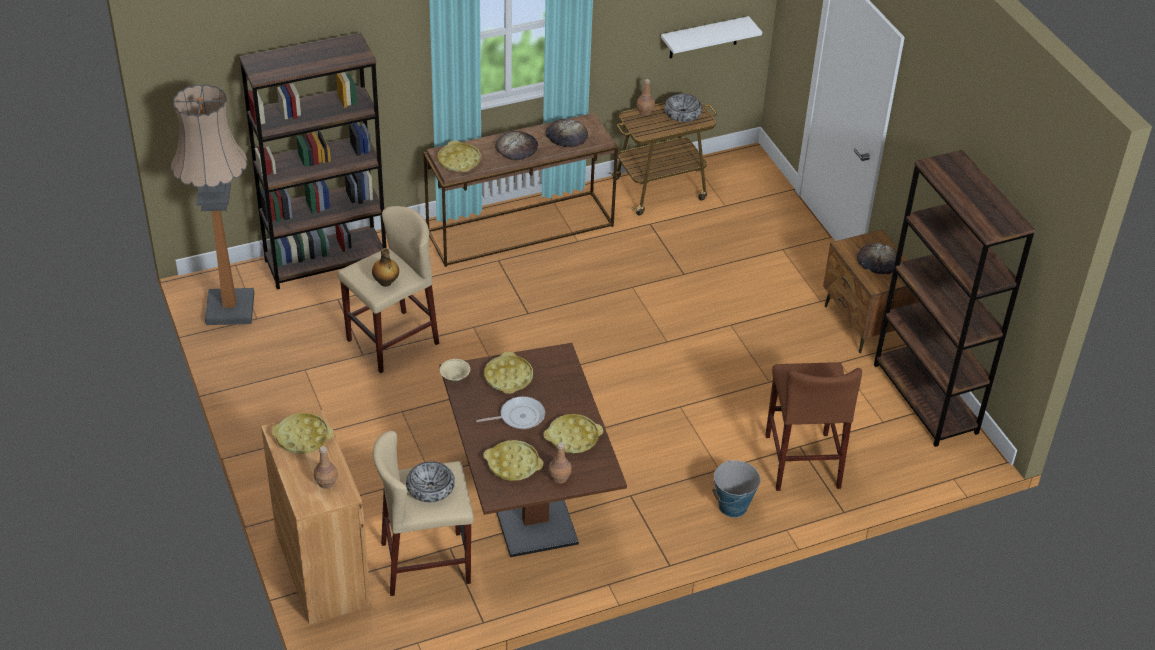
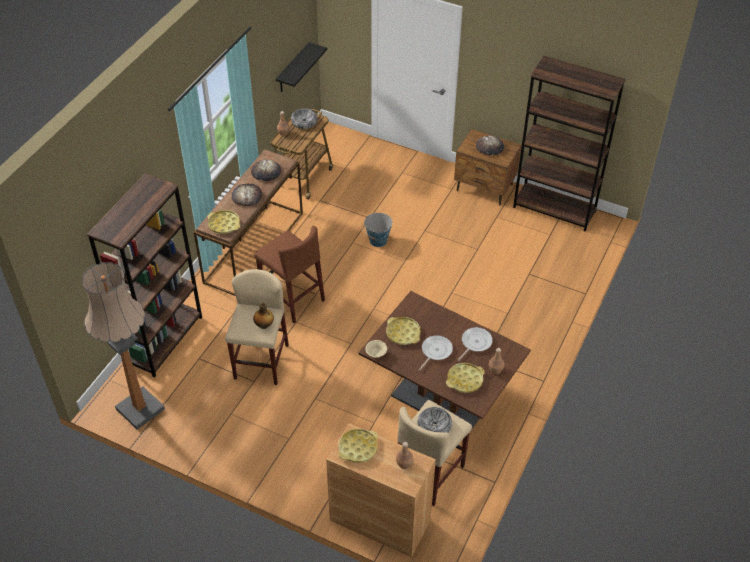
camera: 40 degrees left, 5 degrees up
(573, 437) = (475, 343): yellow tray -> frying pan
(704, 38) = (293, 68): white shelf -> black shelf
(733, 506) = (536, 328): bucket -> bucket (378, 240)
(802, 461) = (539, 281): brown stool -> brown stool (292, 298)

